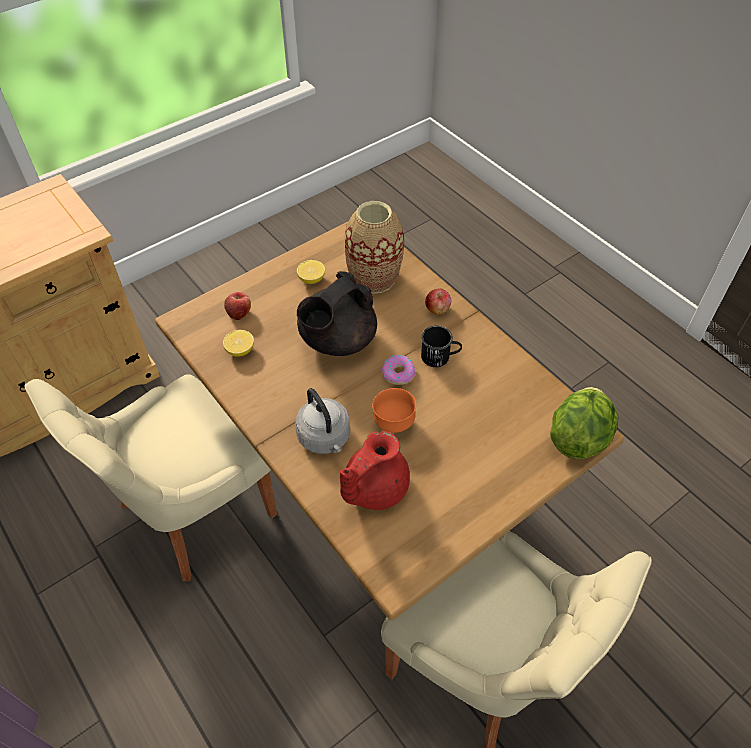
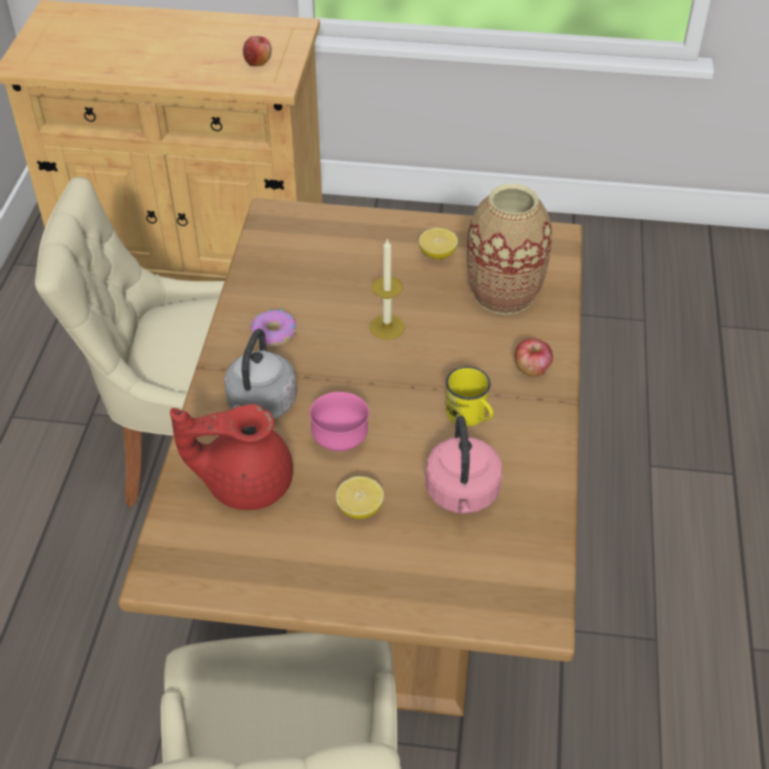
camera: 45 degrees right, 5 degrees down
(239, 313) = (329, 240): apple -> apple (258, 62)
(240, 350) = (287, 274): lemon -> lemon (360, 509)
(337, 340) = (387, 327): black teapot -> candle
(393, 423) = (340, 441): orange bowl -> pink bowl
(398, 373) = (407, 400): donut -> donut (274, 333)
(440, 357) = (470, 416): black mug -> yellow mug
(487, 401) = (462, 495): none -> pink kettle
(578, 437) = (515, 607): lettuce -> none

